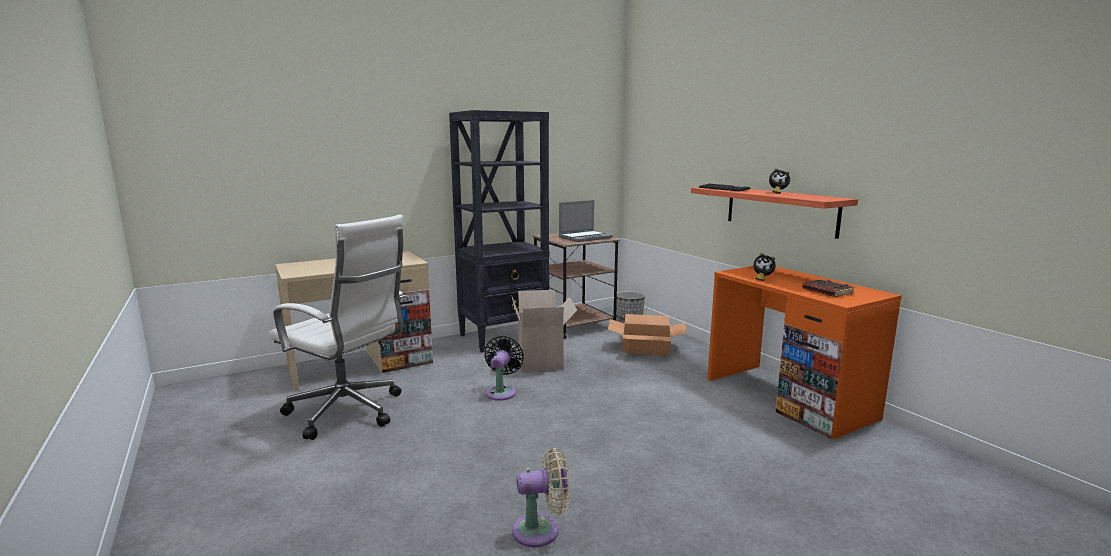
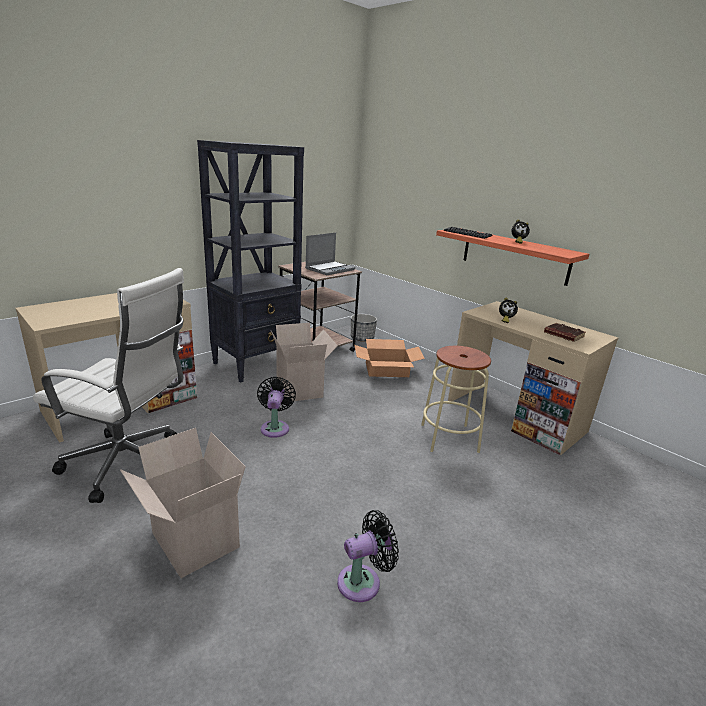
camera: 15 degrees left, 10 degrees up
(383, 477) = (192, 540): none -> cardboard box
(541, 530) = (363, 581): beige fan -> black fan
(694, 413) = (449, 438): none -> beige stool
(788, 398) = (515, 415): orange desk -> beige desk

